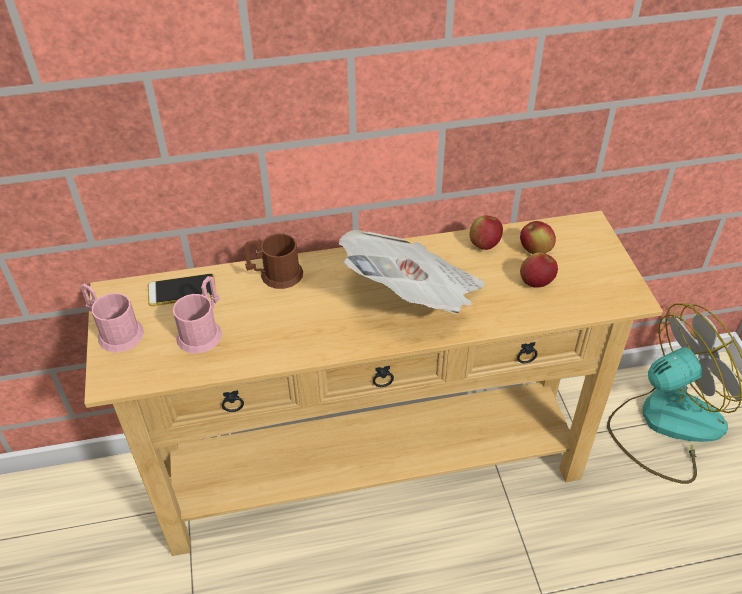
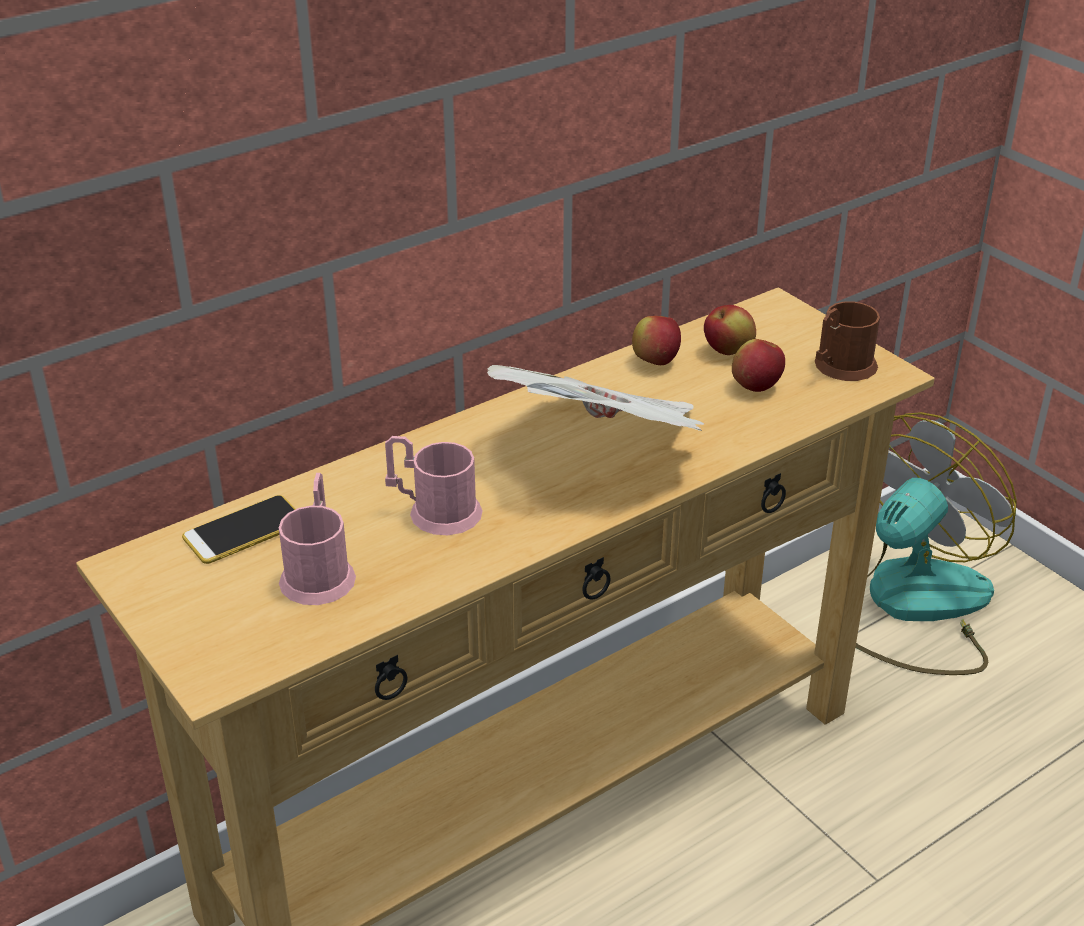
camera: 25 degrees left, 10 degrees down
(115, 332) = (173, 613): pink mug -> pink mug (434, 512)
(275, 275) = (380, 473): brown mug -> brown mug (840, 367)

